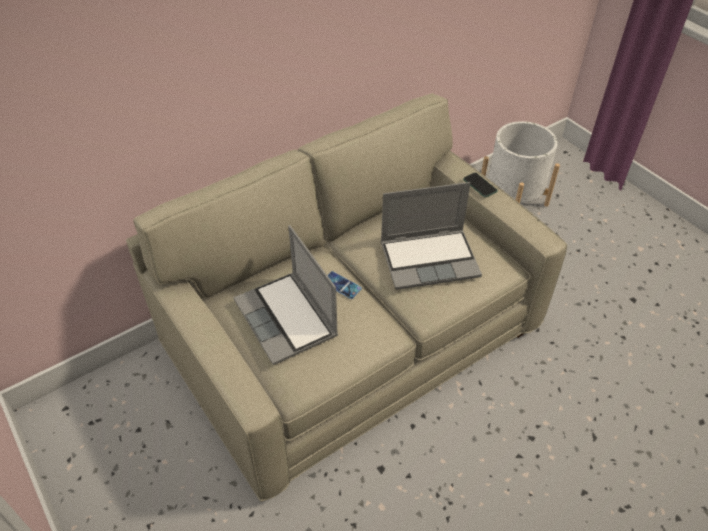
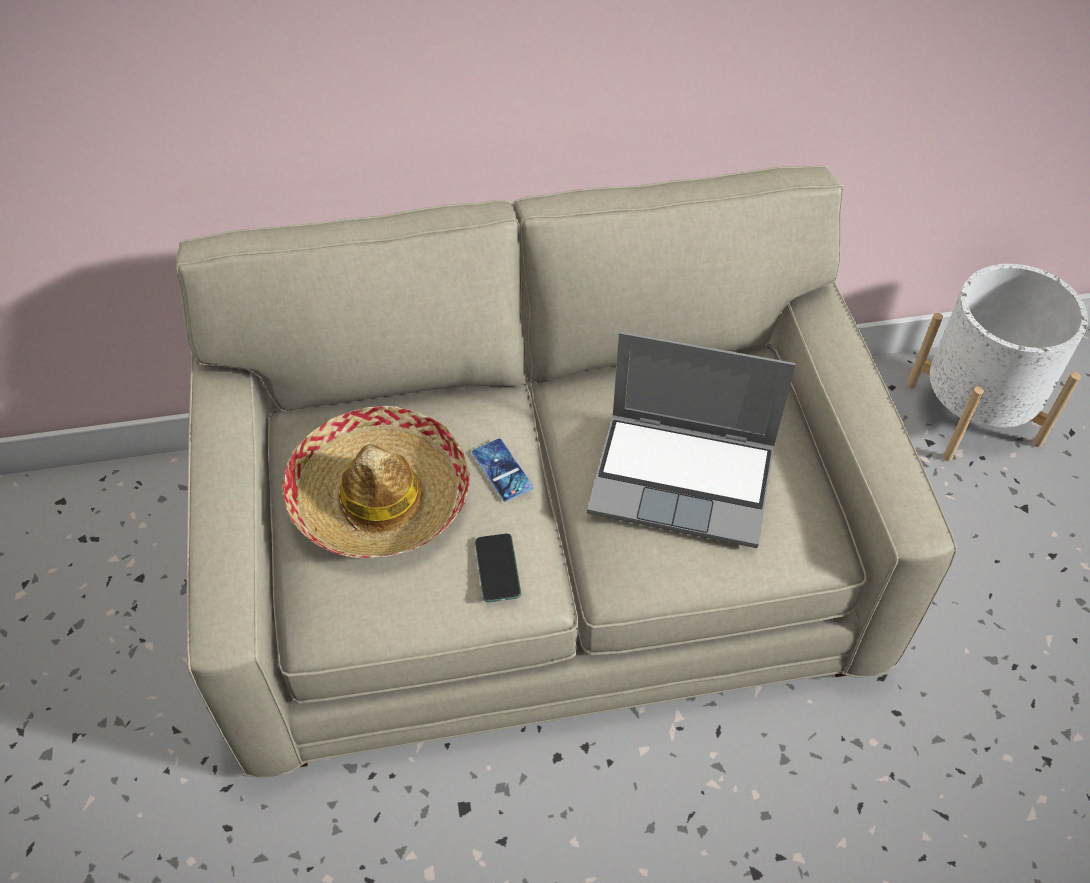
camera: 25 degrees right, 5 degrees up
(287, 319) = (379, 496): laptop -> hat
(480, 185) = (848, 372): phone -> phone (497, 568)

